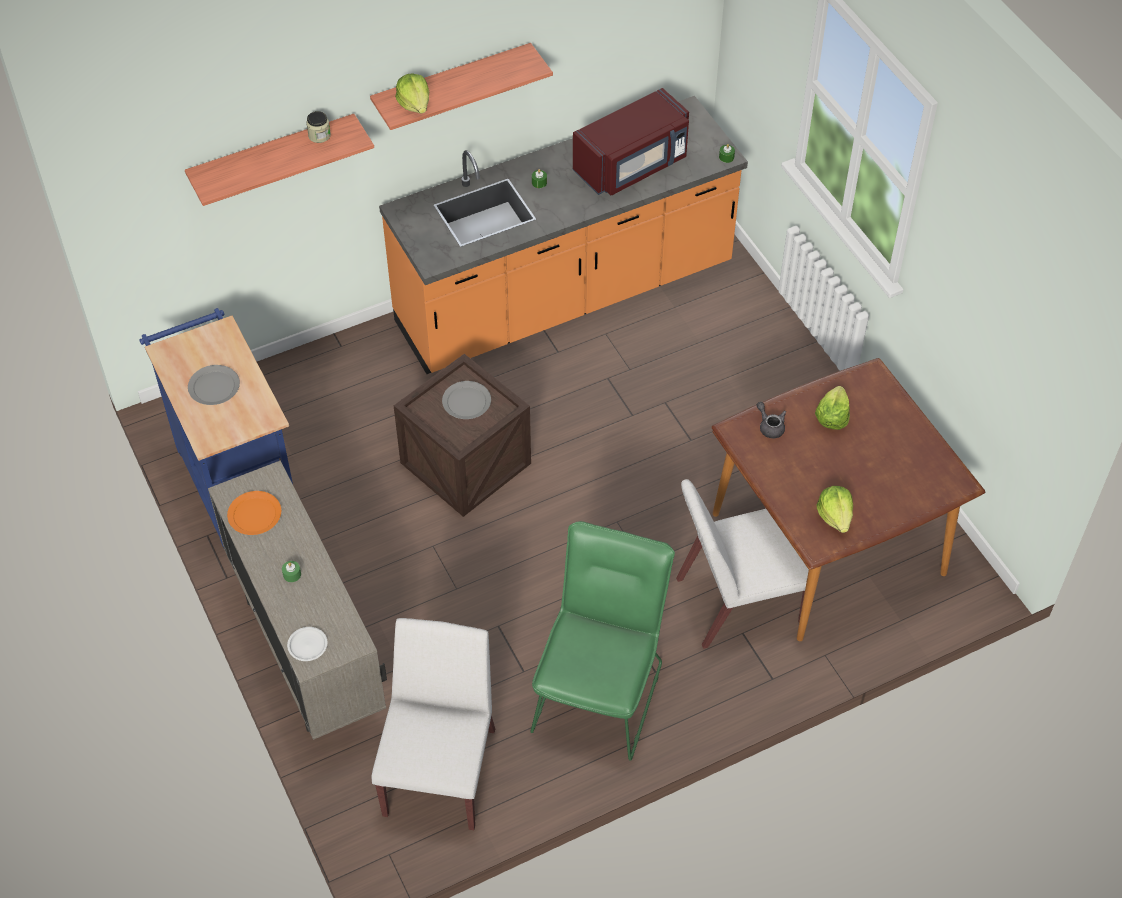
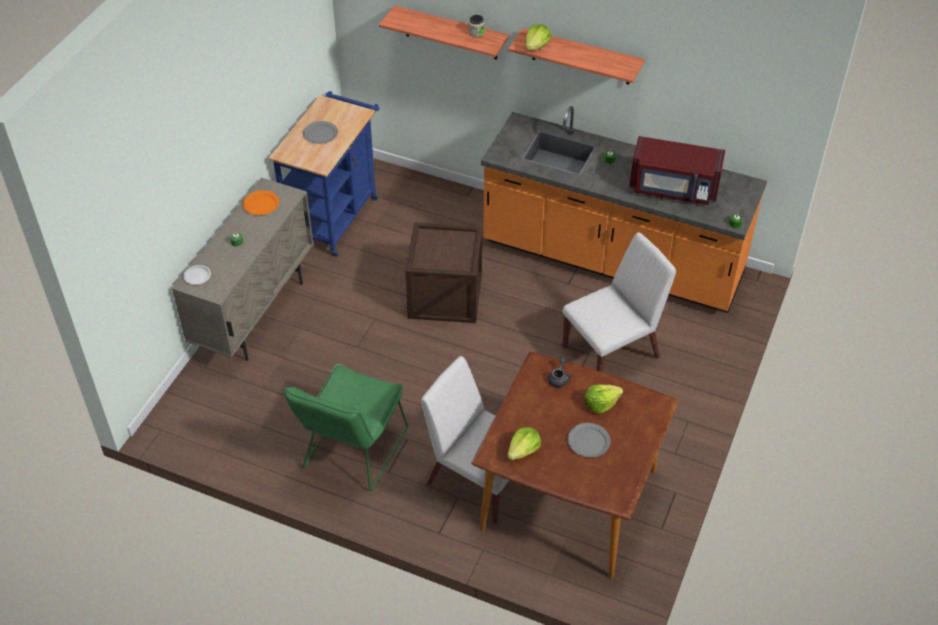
camera: 50 degrees right, 5 degrees down
(440, 770) = (232, 417): white chair -> white chair (612, 352)
(467, 401) = (451, 249): grey plate -> grey plate (589, 441)
(600, 688) = (352, 453): green chair -> green chair turned 135 degrees clockwise

